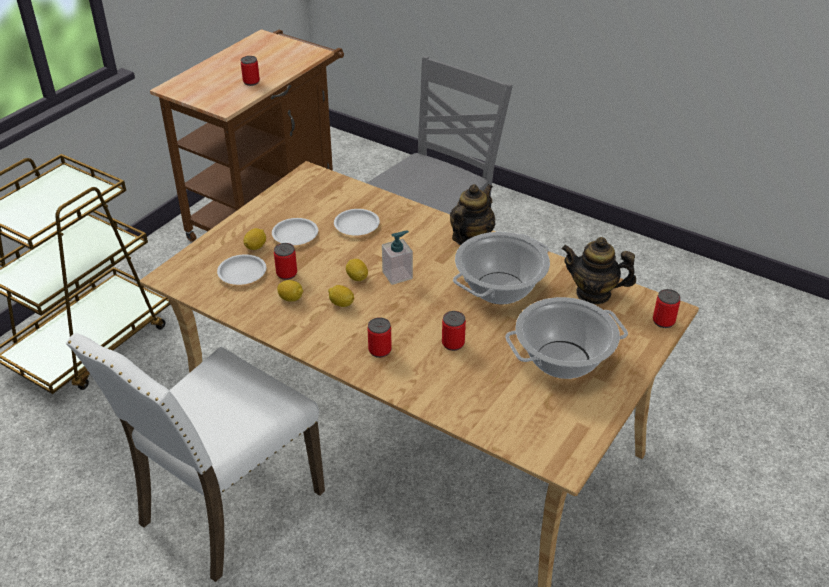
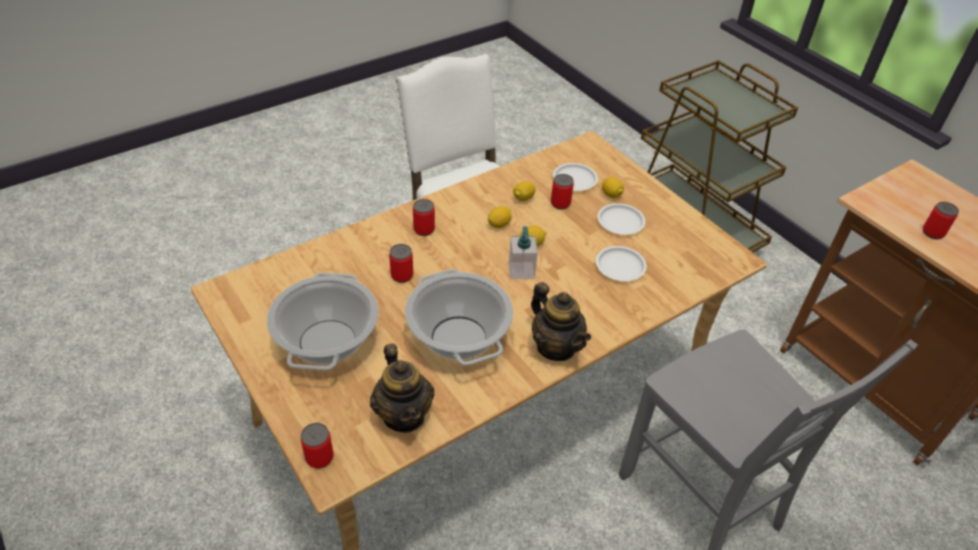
camera: 110 degrees right, 5 degrees up
(593, 293) = (404, 415): teapot -> teapot turned 120 degrees clockwise

